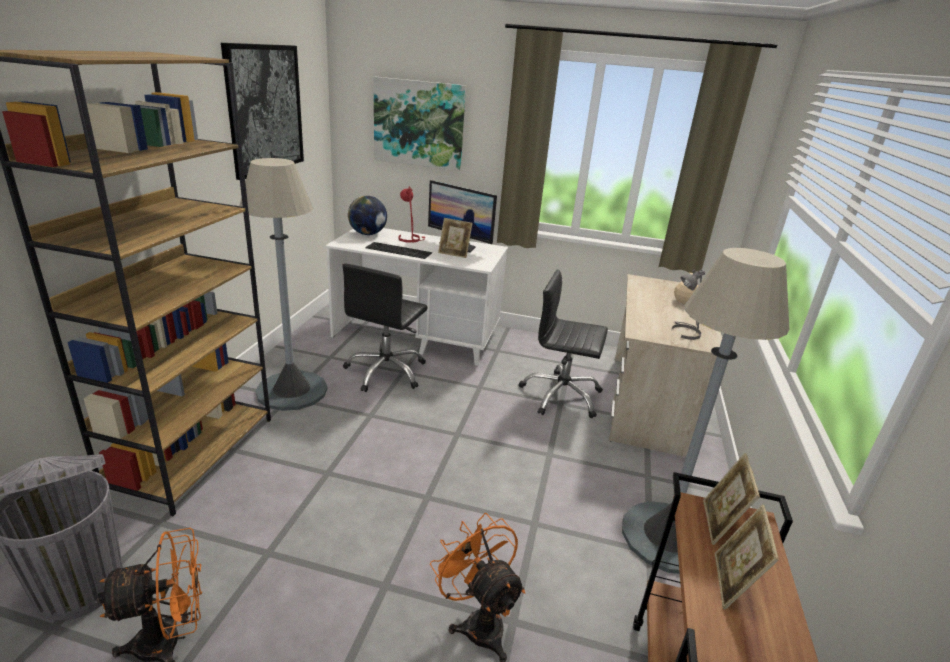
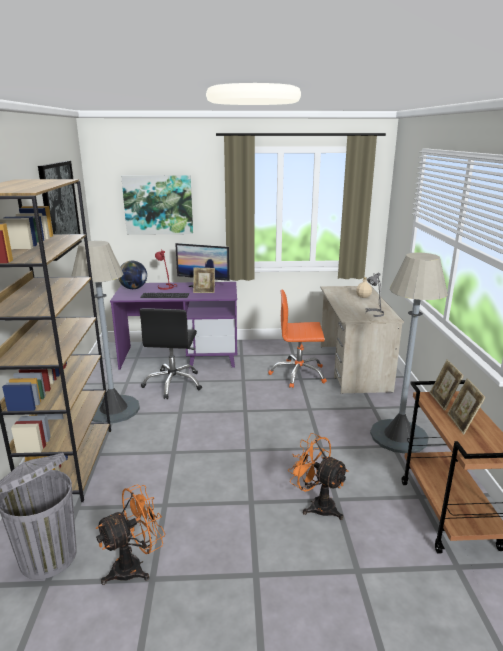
camera: 15 degrees left, 5 degrees down
(417, 335) = (181, 357): white desk -> purple desk
(561, 396) = (298, 374): black office chair -> orange office chair

